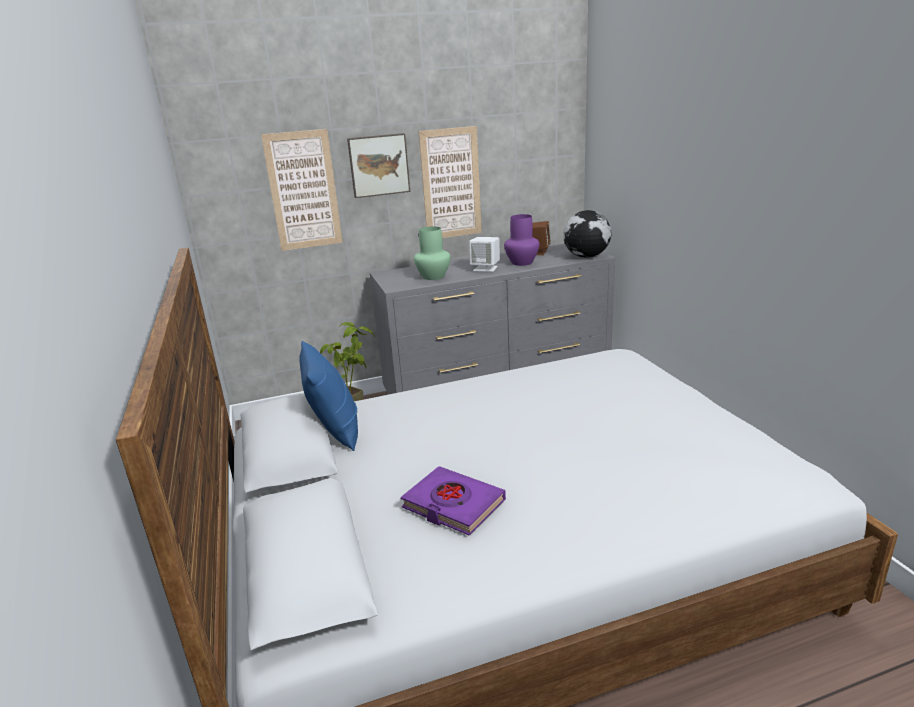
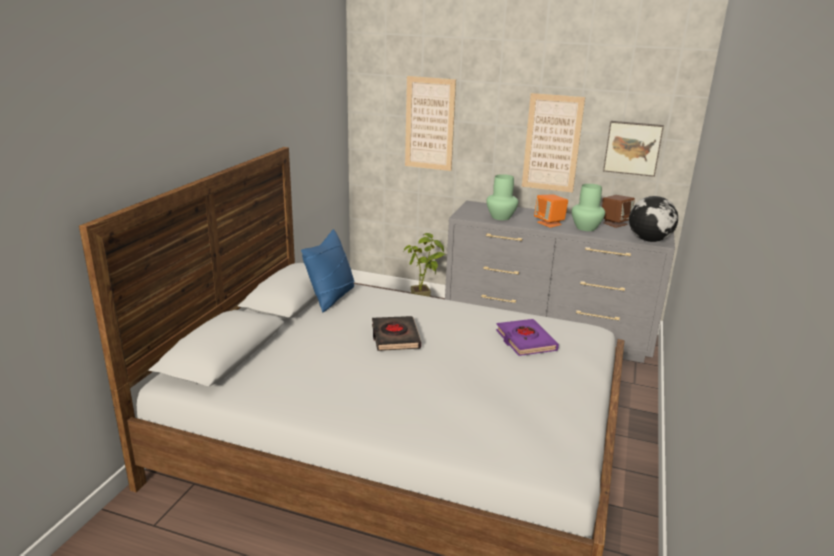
camera: 35 degrees right, 0 degrees up
(378, 165) = (491, 115): picture -> picture (632, 148)
(453, 505) = (325, 363): purple book -> purple book (525, 341)
(477, 439) = (395, 337): none -> black book
(486, 268) = (549, 223): white speaker -> orange speaker
(521, 262) = (586, 228): purple vase -> green vase

